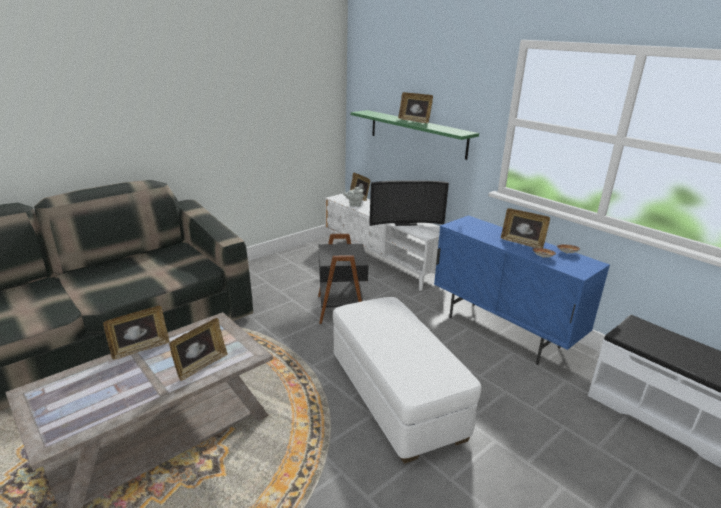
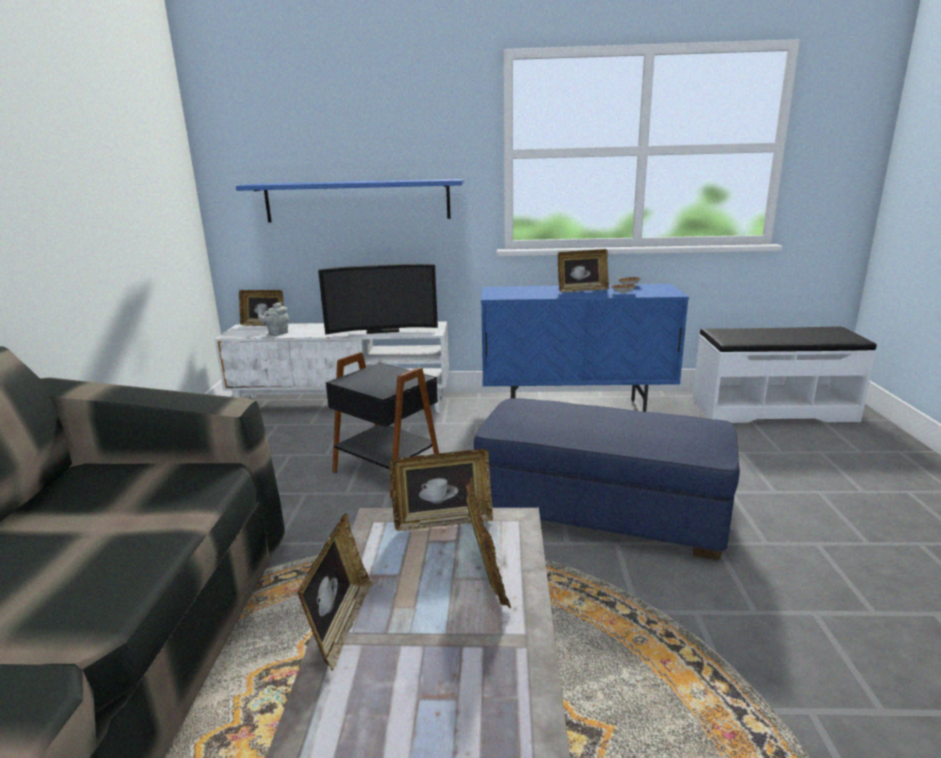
camera: 45 degrees left, 5 degrees down
(396, 395) = (600, 512): white ottoman -> blue ottoman
(404, 223) = (382, 330): television -> television turned 45 degrees clockwise
(414, 121) = (355, 181): picture frame -> picture frame (443, 521)
(417, 133) = (357, 201): green shelf -> blue shelf

